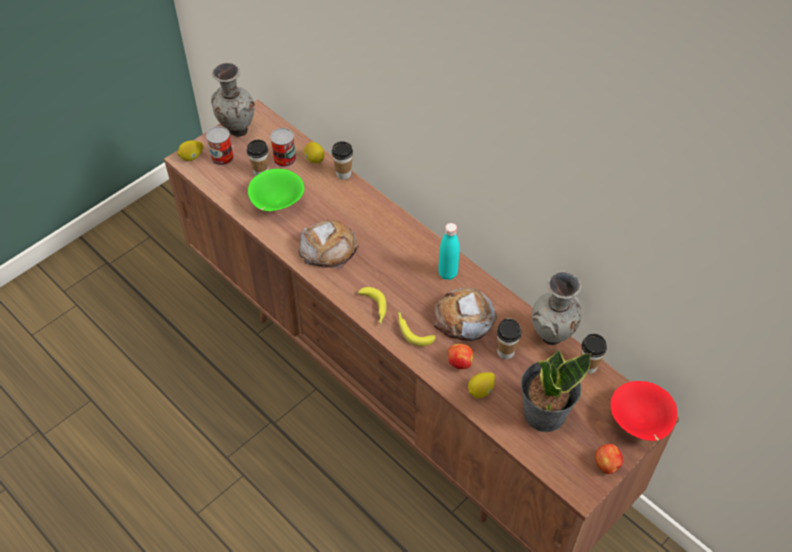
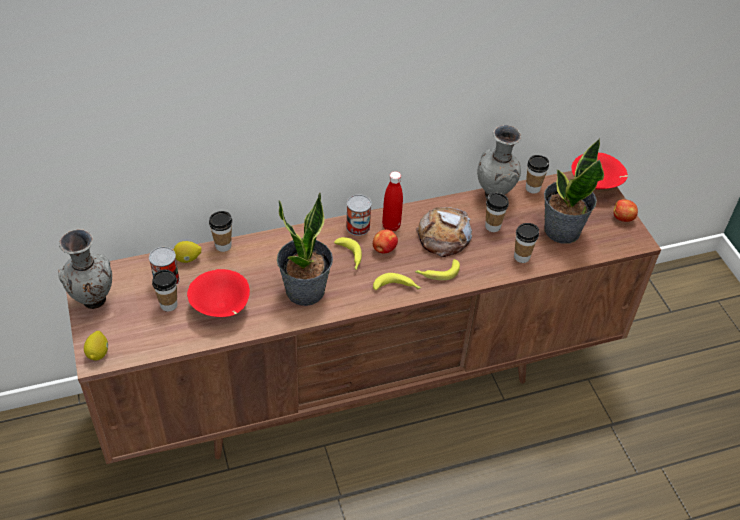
camera: 65 degrees left, 5 degrees down
(222, 157) = (121, 328): can -> can (358, 227)
(277, 204) = (221, 308): green bowl -> red bowl
(328, 248) = (305, 291): bread -> potted plant
(388, 260) = (350, 257): none -> banana
(447, 273) = (391, 226): turquoise bottle -> red bottle
(459, 362) = (487, 258): apple -> apple (384, 249)
(480, 391) = (521, 257): lemon -> cup

